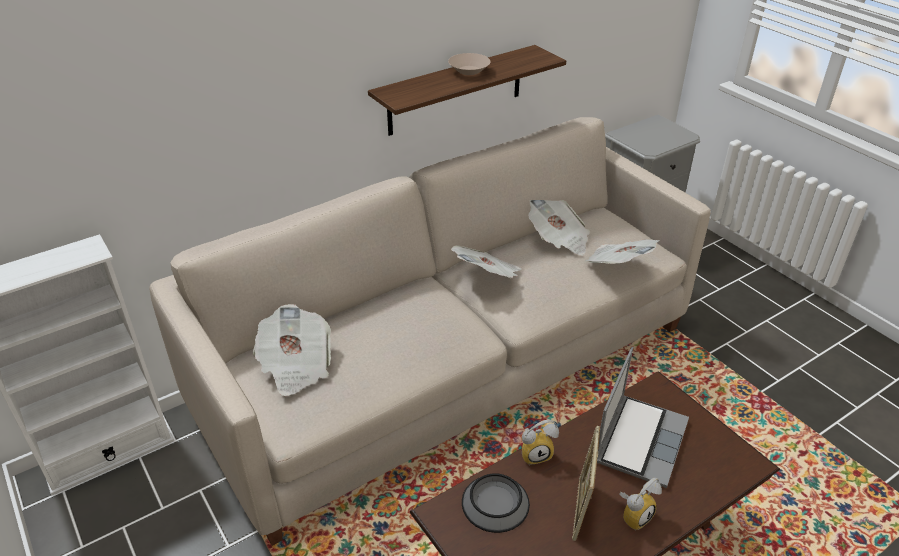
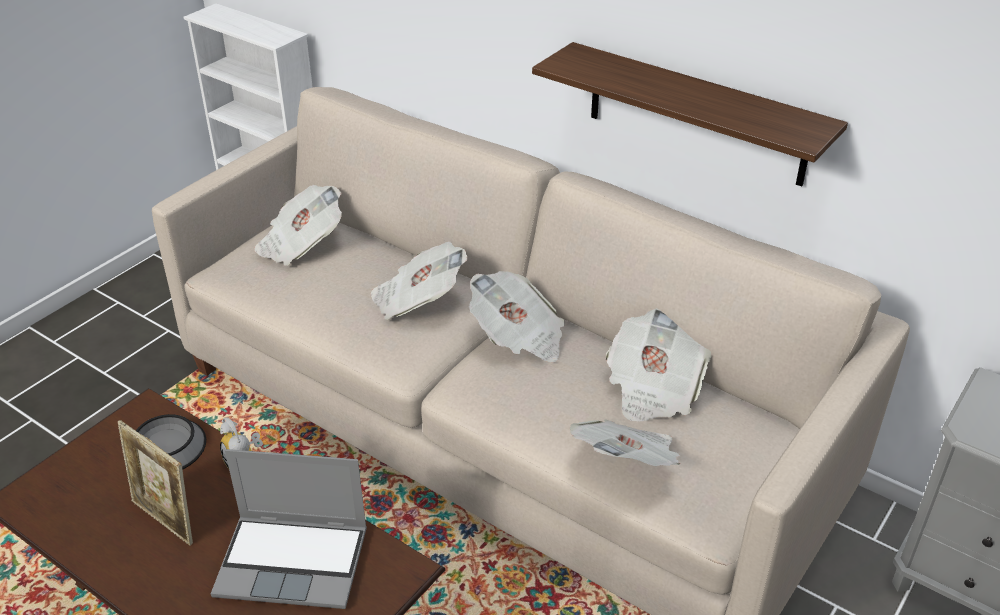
camera: 70 degrees right, 0 degrees up
(421, 313) = (417, 301): none -> newspaper
(469, 72) = (688, 90): beige bowl -> none
(580, 510) = (166, 520): picture frame -> picture frame turned 135 degrees counterclockwise
(634, 515) = (166, 572): alarm clock -> none

